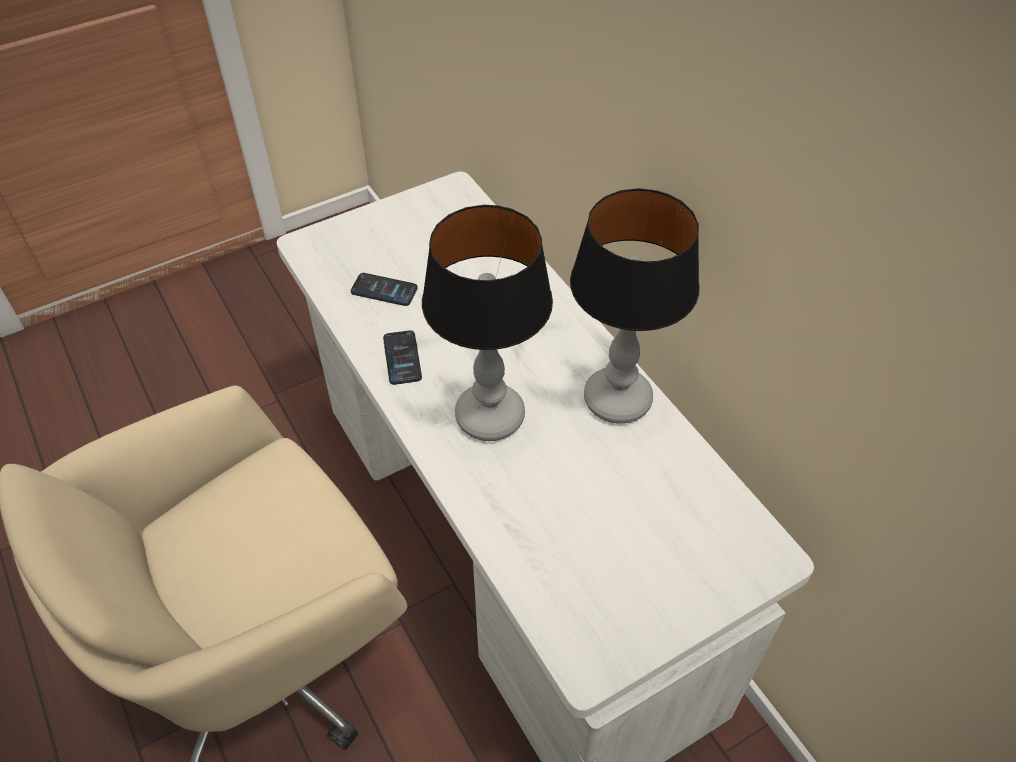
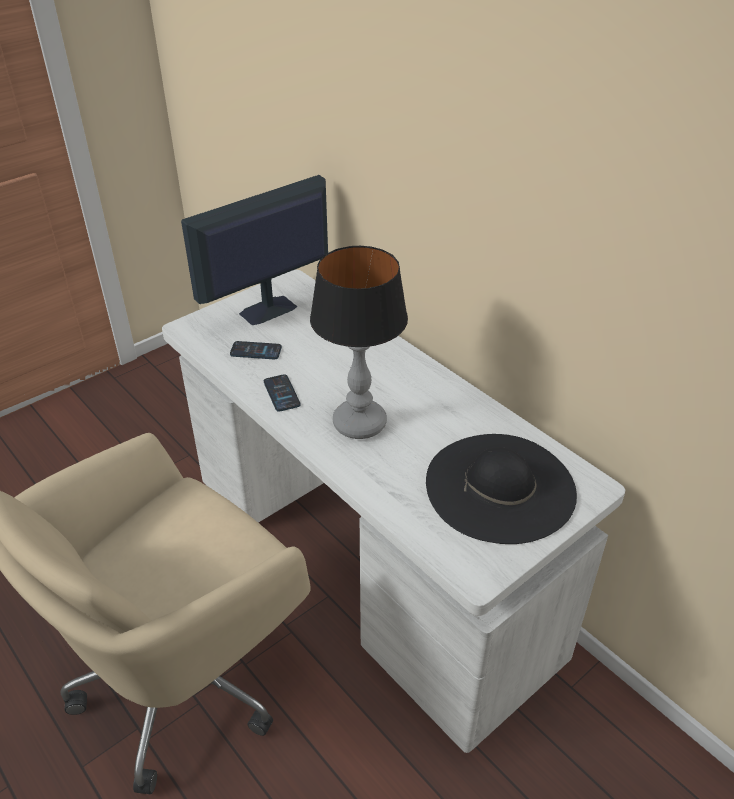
camera: 10 degrees left, 10 degrees down
(411, 230) = (267, 310): none -> monitor
(616, 400) = (451, 402): table lamp -> none
(648, 538) = (500, 486): none -> black hat

